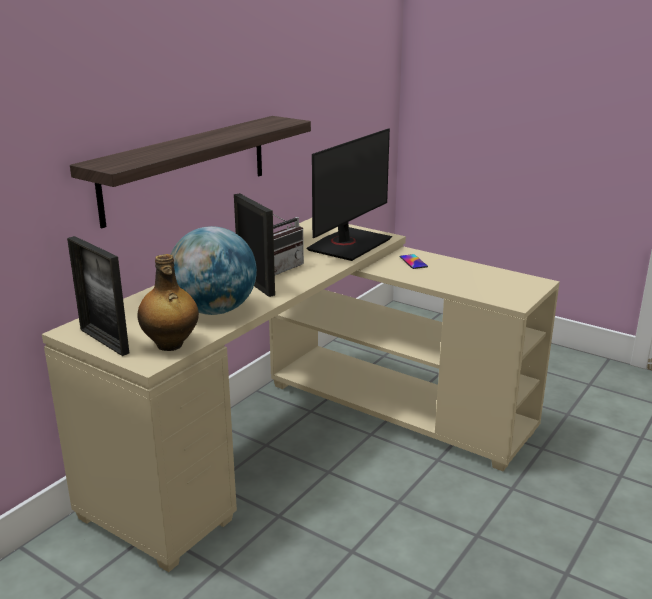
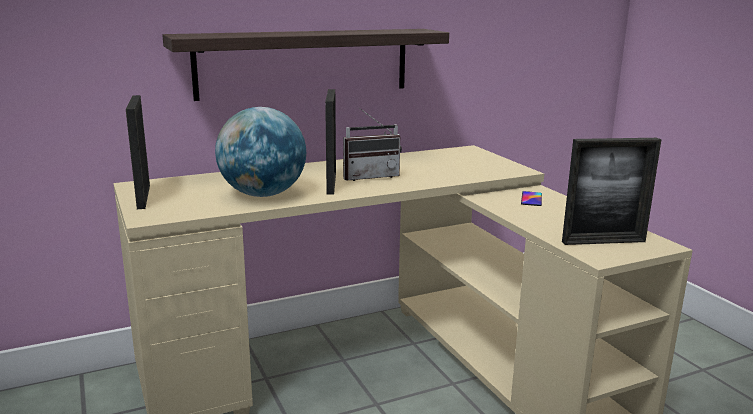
camera: 30 degrees right, 5 degrees down
(170, 345) = (184, 210): bottle -> none
(348, 244) = (471, 170): monitor -> none
(503, 289) = (603, 241): none -> picture frame

